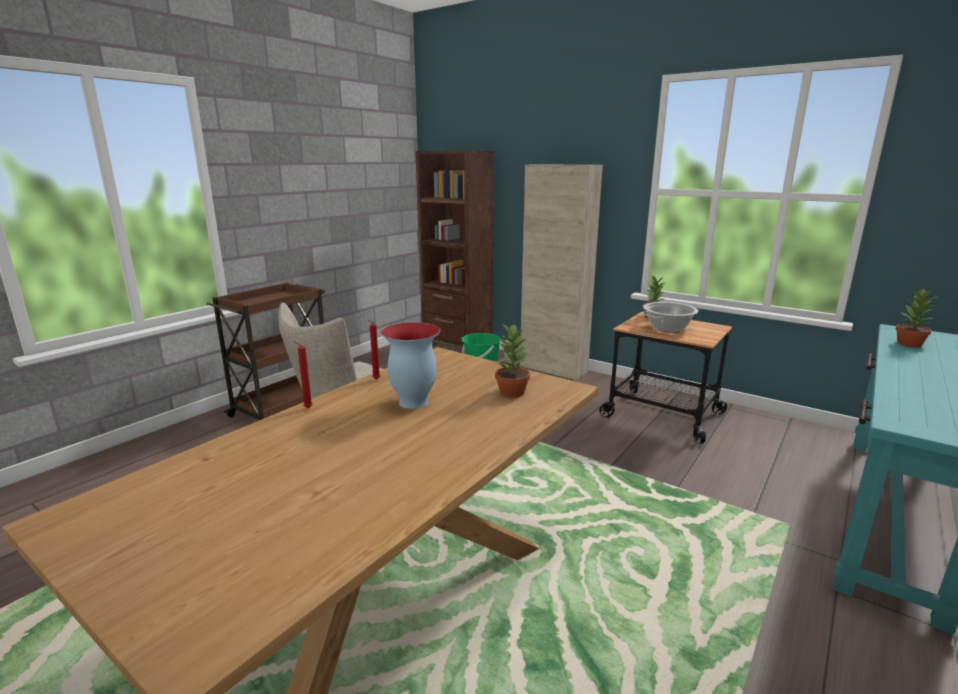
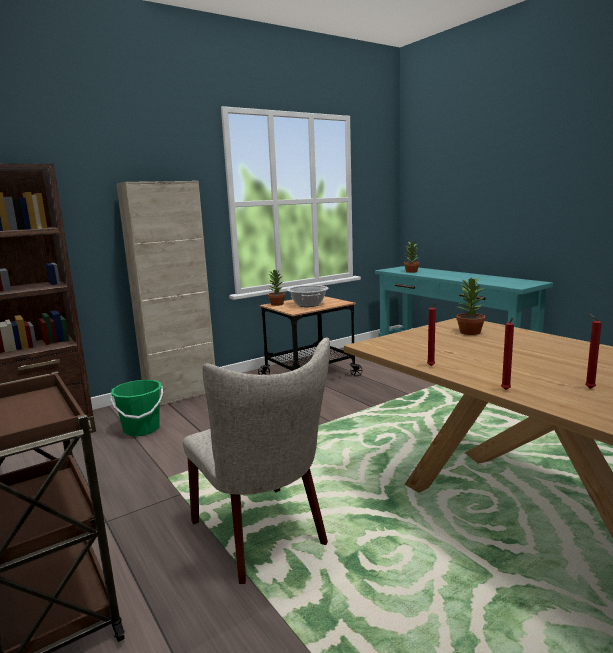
camera: 70 degrees left, 5 degrees down
(308, 444) = (588, 388): none -> red candle
(412, 402) = (489, 356): vase -> none

